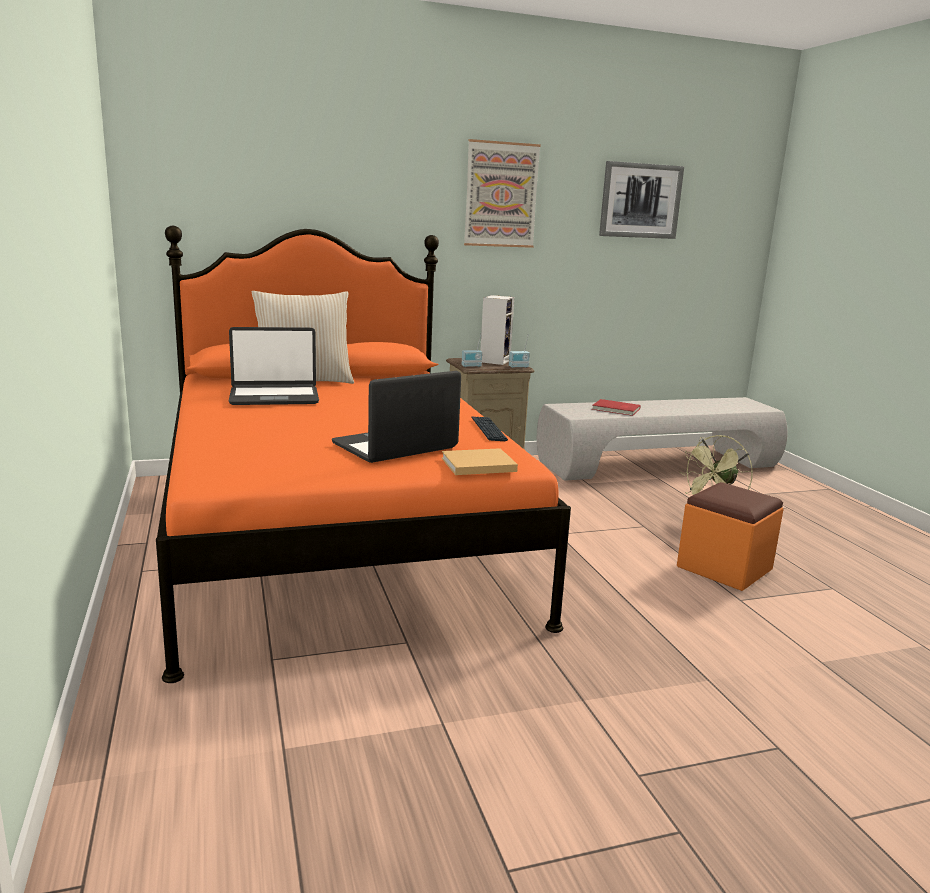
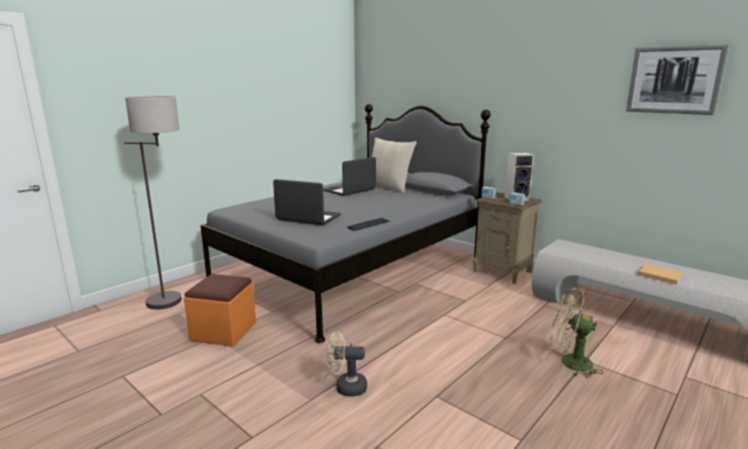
camera: 60 degrees right, 0 degrees up
(210, 745) = (173, 302): none -> grey floor lamp
(274, 397) = (350, 190): laptop -> laptop turned 90 degrees clockwise
(337, 539) = (352, 269): orange bed -> grey bed
(476, 465) = (302, 233): beige book -> beige book (658, 275)
(501, 195) = (542, 81): picture -> none
(616, 409) = (601, 257): red book -> none
(692, 646) = (346, 387): none -> beige fan
(724, 568) = (482, 381): orange ottoman -> orange ottoman (224, 331)

